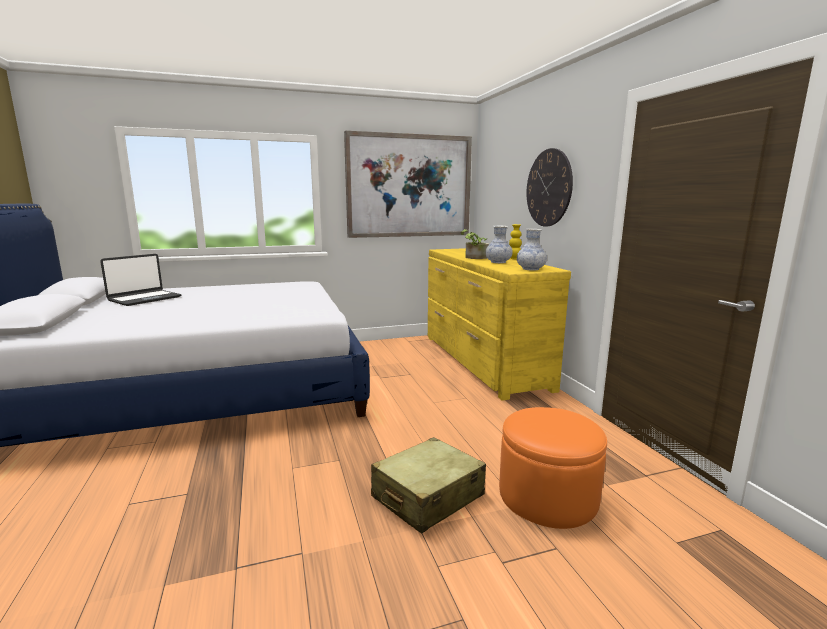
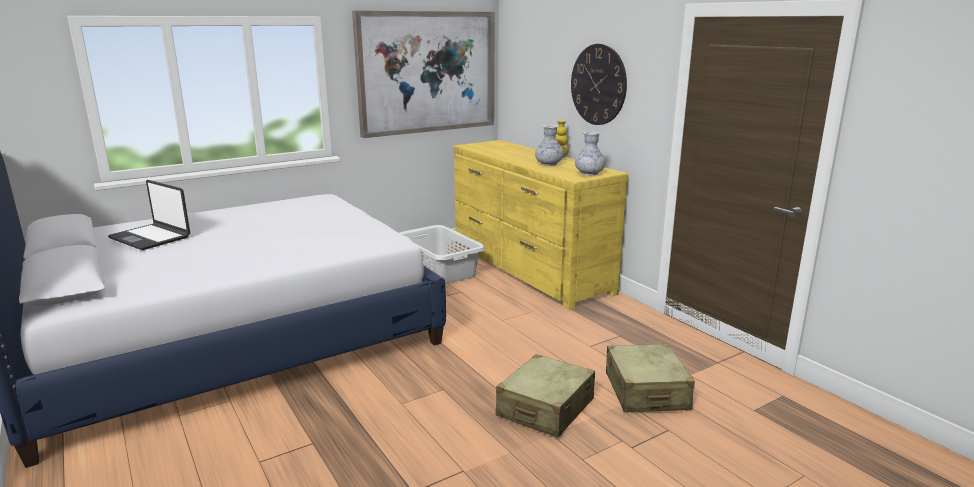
camera: 15 degrees left, 5 degrees up
(144, 299) = (151, 237): laptop -> laptop turned 105 degrees clockwise
(404, 355) = (440, 270): none -> grey laundry basket
(474, 258) = (517, 158): potted plant -> none
(547, 496) = (646, 391): orange ottoman -> beige suitcase

